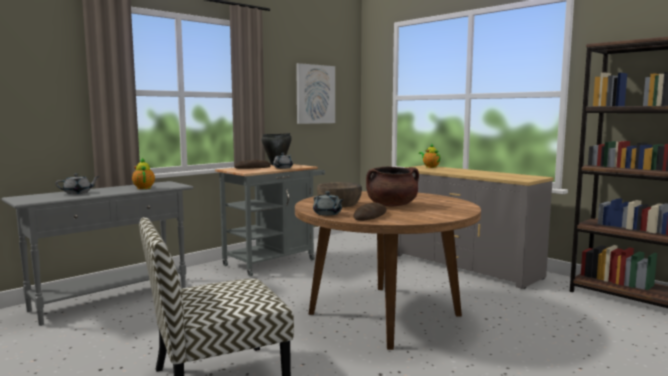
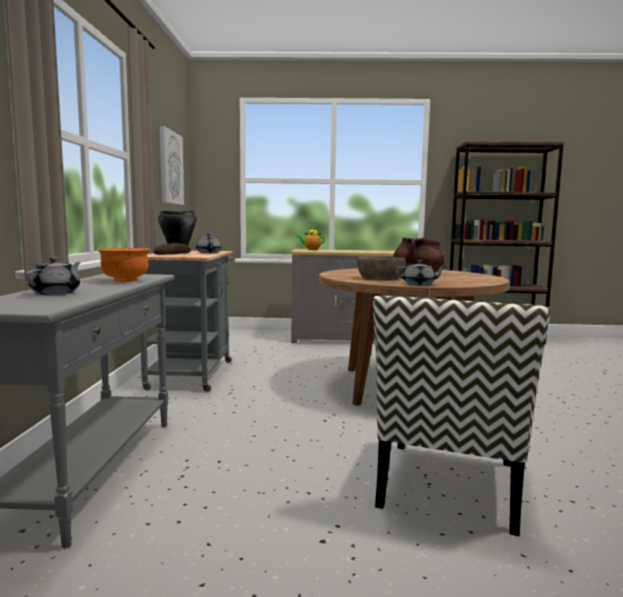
camera: 45 degrees left, 0 degrees up
(144, 188) = (125, 280): teapot -> orange bowl
(370, 216) = (452, 282): bread -> none

